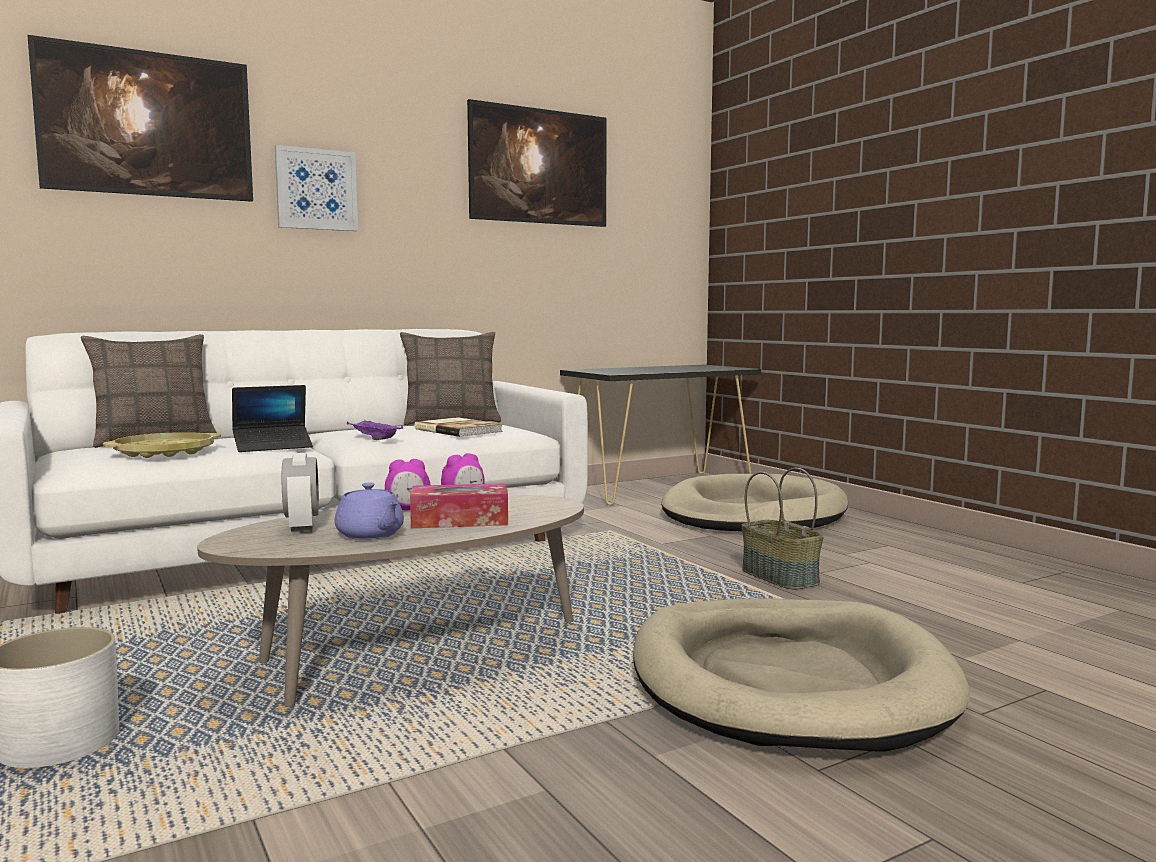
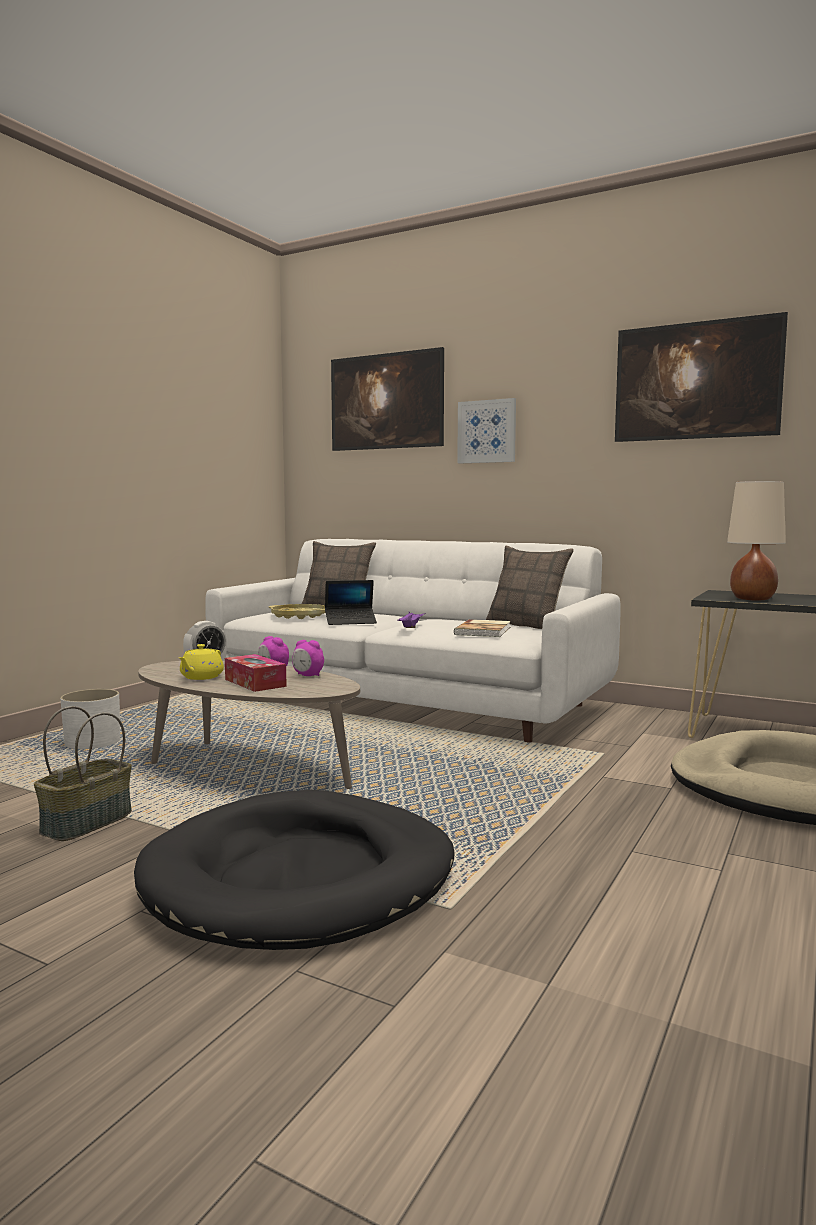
camera: 60 degrees right, 0 degrees up
(273, 446) = (350, 622): laptop -> laptop turned 45 degrees counterclockwise
(370, 535) = (201, 677): purple teapot -> yellow teapot
(635, 371) = (752, 599): none -> beige table lamp
(781, 577) = (582, 836): basket -> basket (87, 823)
(788, 681) = (301, 877): beige dog bed -> black dog bed

